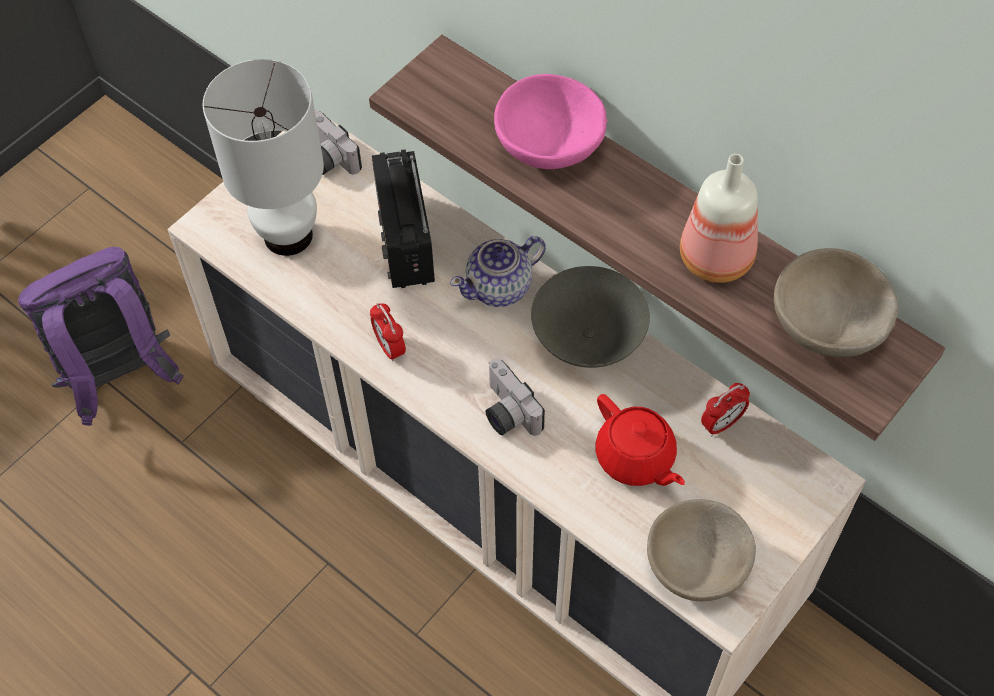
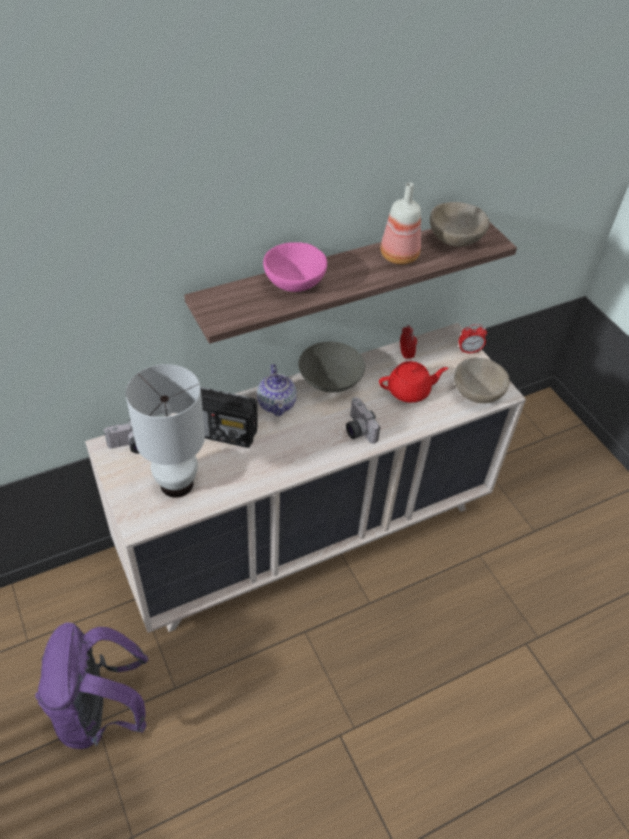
camera: 70 degrees left, 10 degrees down
(390, 347) = (287, 463): alarm clock -> alarm clock (469, 351)
(506, 412) = (357, 429): camera -> camera turned 75 degrees clockwise

